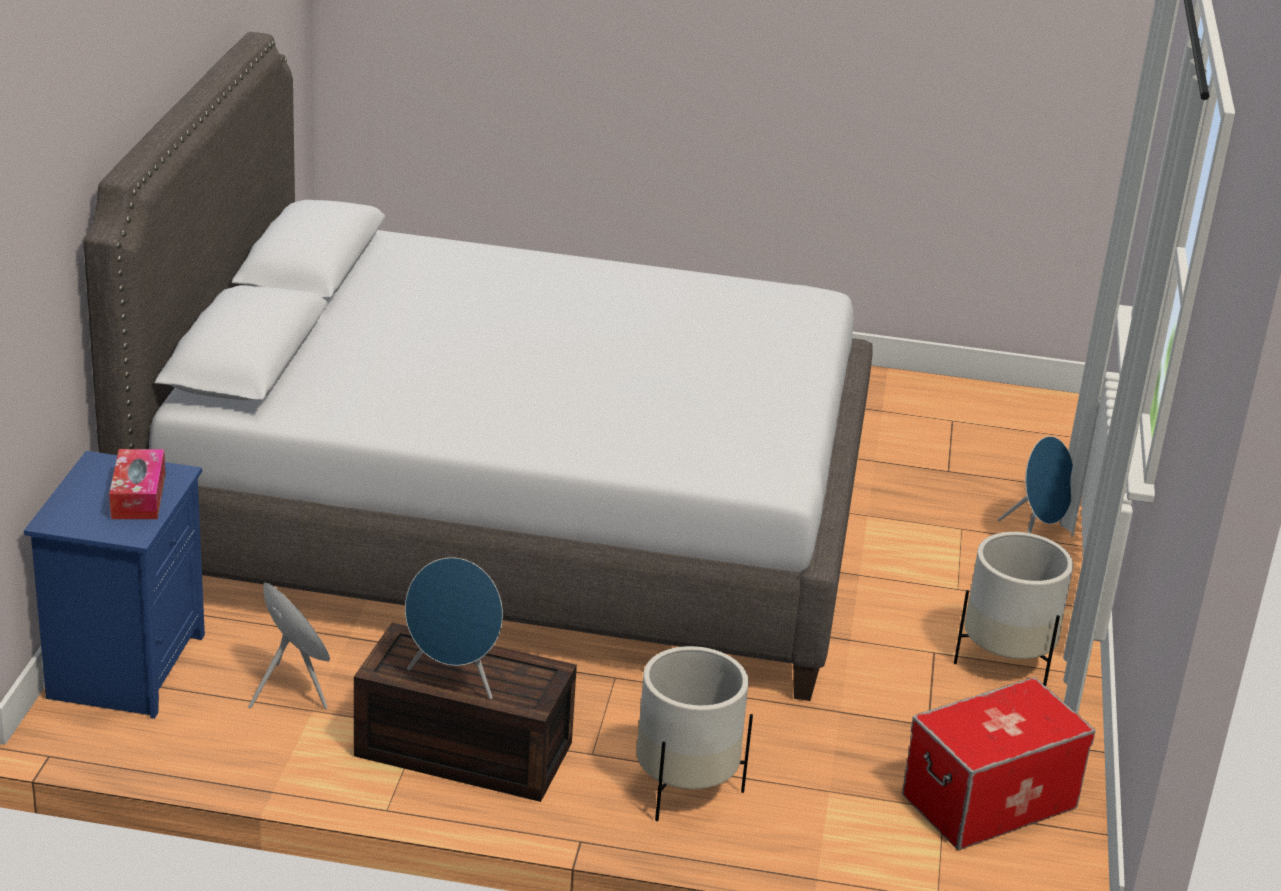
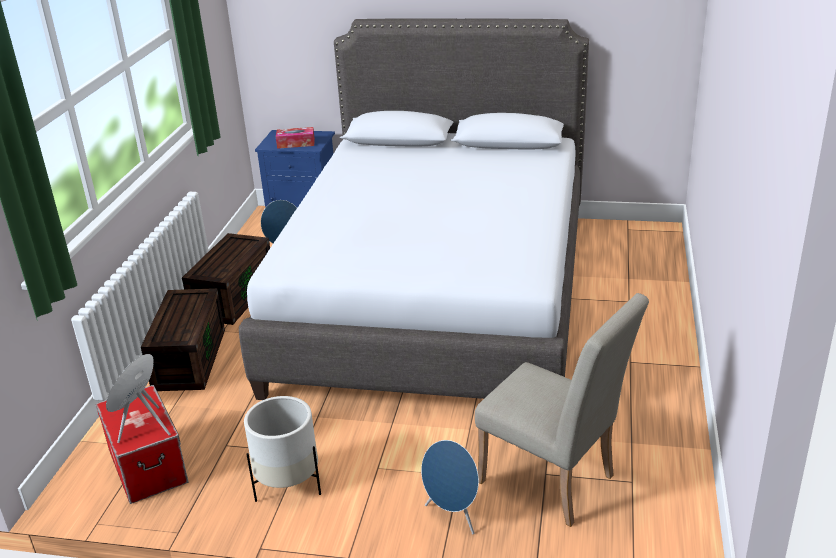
camera: 95 degrees right, 0 degrees up
(455, 679) = (220, 254): blue speaker -> blue speaker (143, 427)
(685, 789) = (188, 358): white planter -> brown storage box
(965, 467) = (554, 484): none -> beige chair

